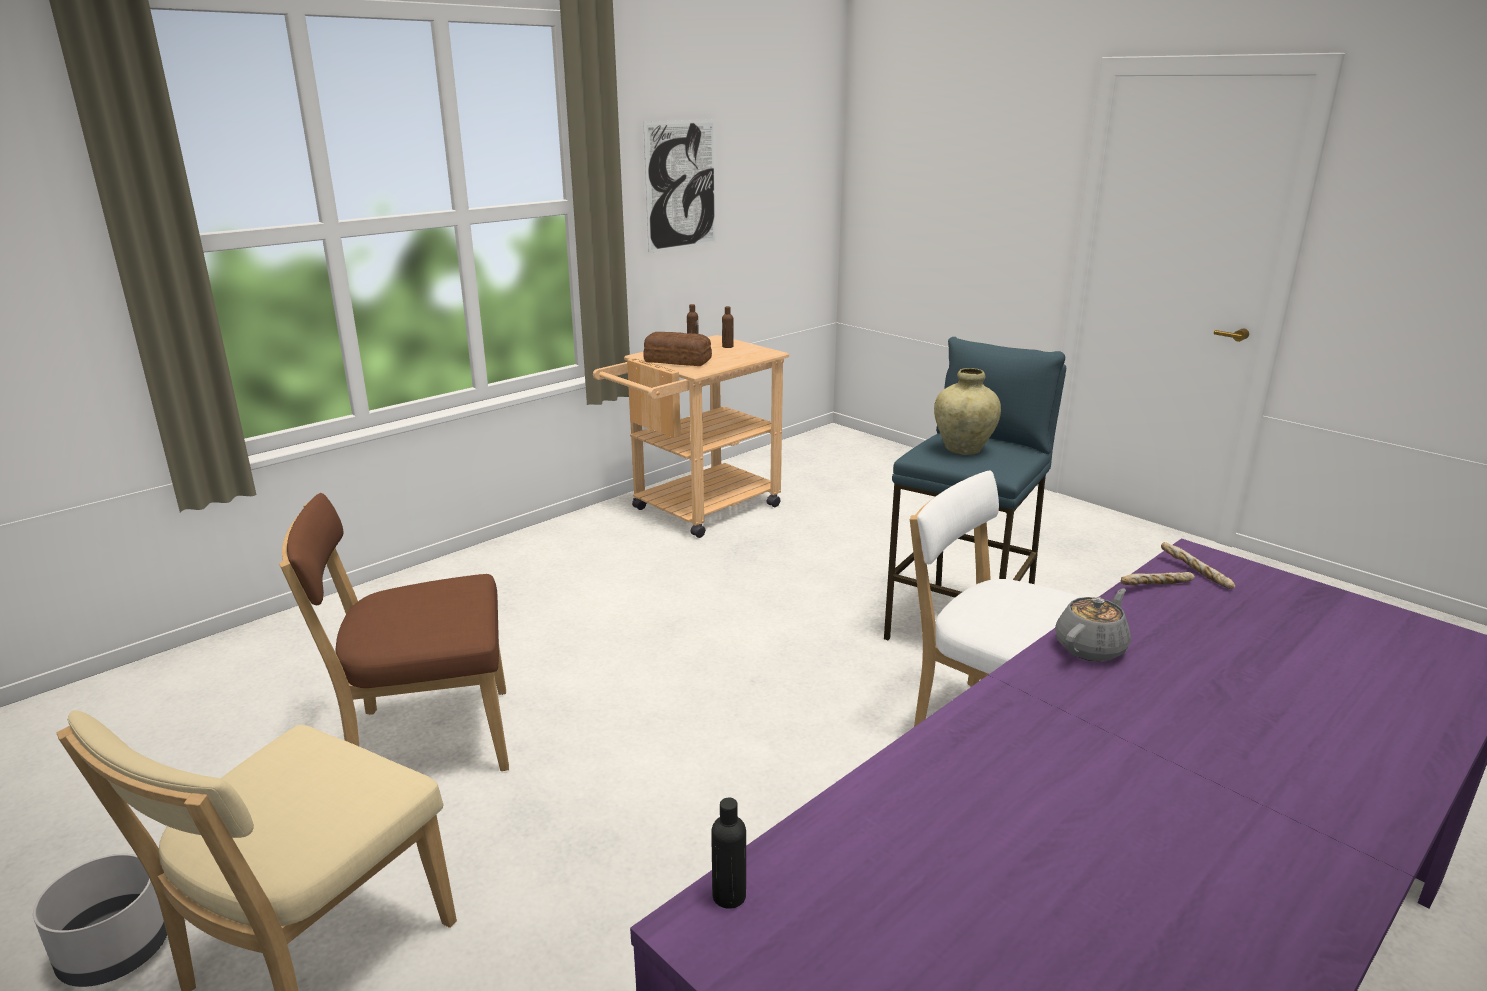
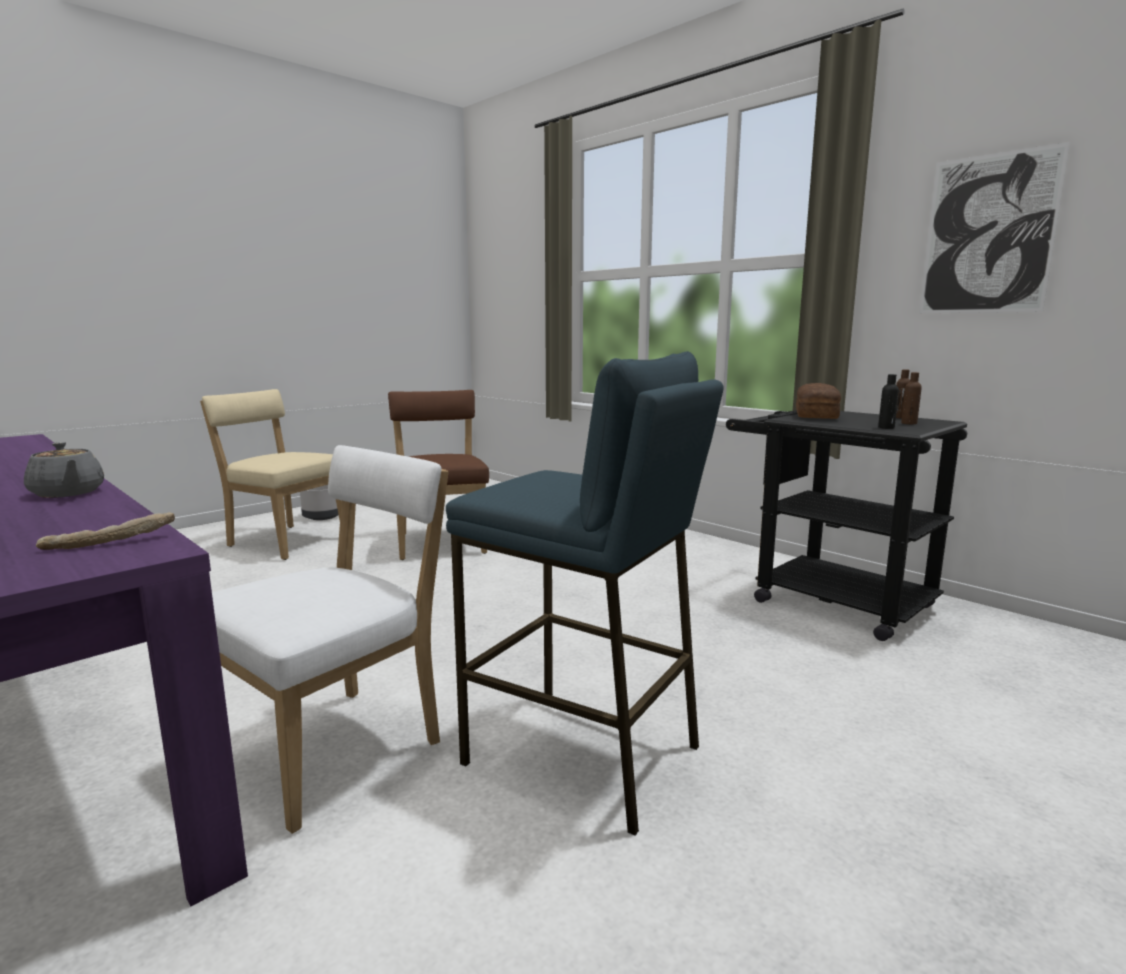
camera: 90 degrees right, 10 degrees down
(697, 511) = (827, 599): beige cart -> black cart
(729, 896) = (27, 439): black bottle -> black bottle (886, 427)
(963, 449) = (565, 481): beige vase -> none
(1156, 587) = (114, 523): bread -> none

